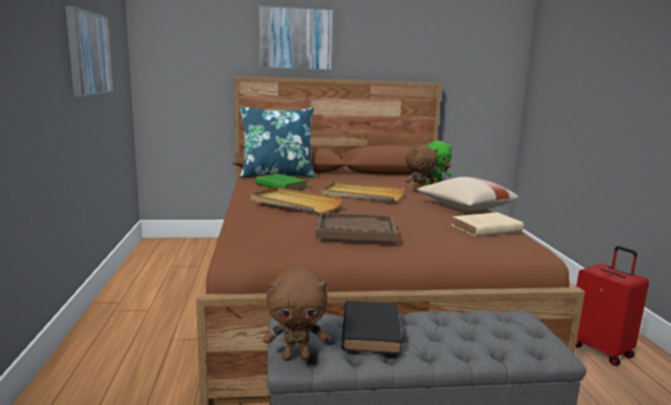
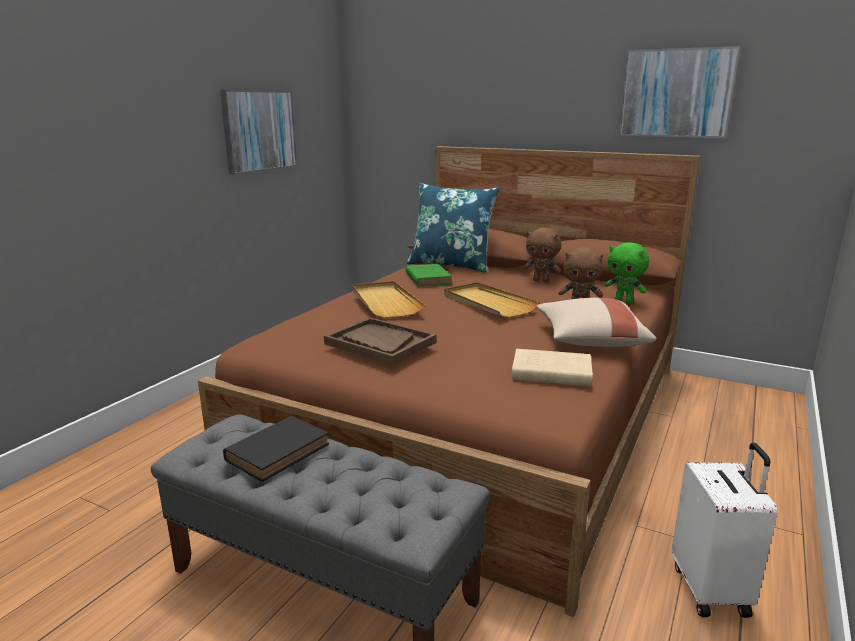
camera: 35 degrees right, 5 degrees up
(295, 38) = (507, 99): picture -> picture (676, 93)
(296, 357) = (188, 454): brown plush toy -> brown plush toy (541, 280)
(601, 350) = (712, 590): red suitcase -> white suitcase

